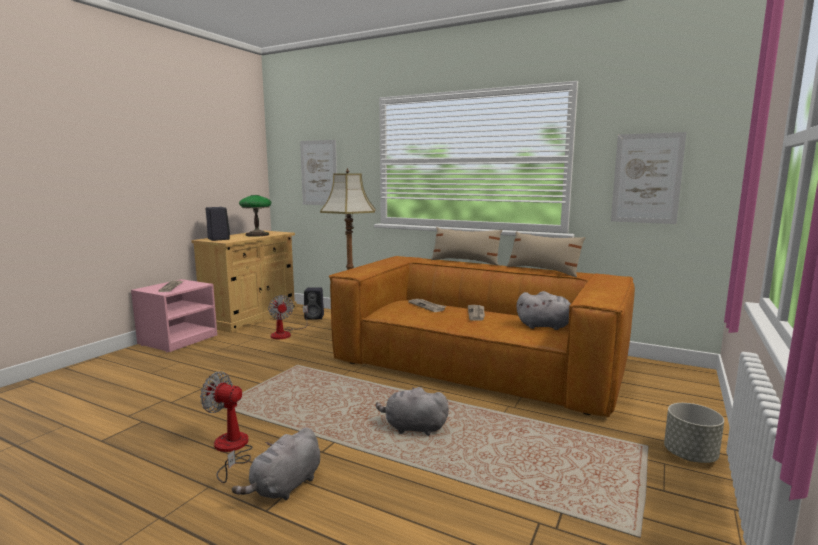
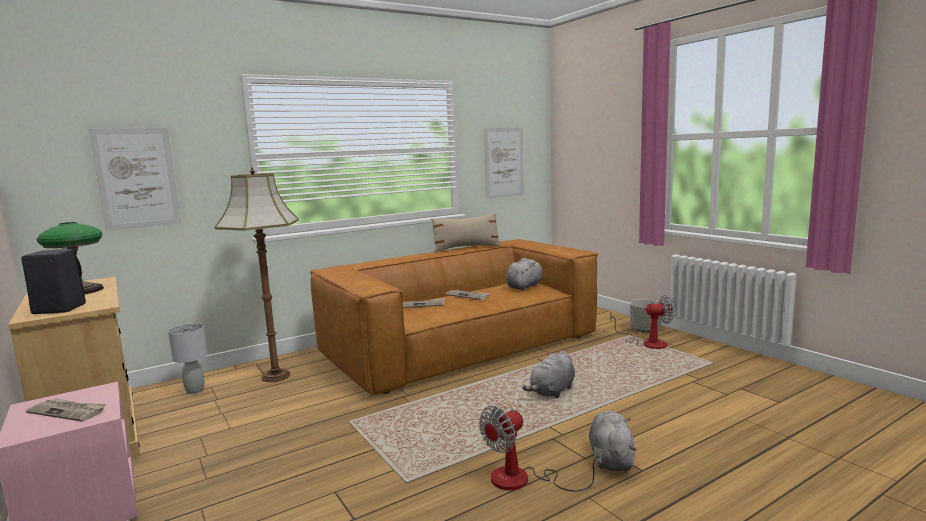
camera: 60 degrees left, 0 degrees up
(285, 333) = (224, 416): fan -> fan (647, 343)
(285, 487) = (611, 458): grey plush toy -> grey plush toy turned 150 degrees counterclockwise
(315, 317) = (195, 390): black speaker -> grey table lamp
(465, 261) = (391, 257): beige pillow -> none

